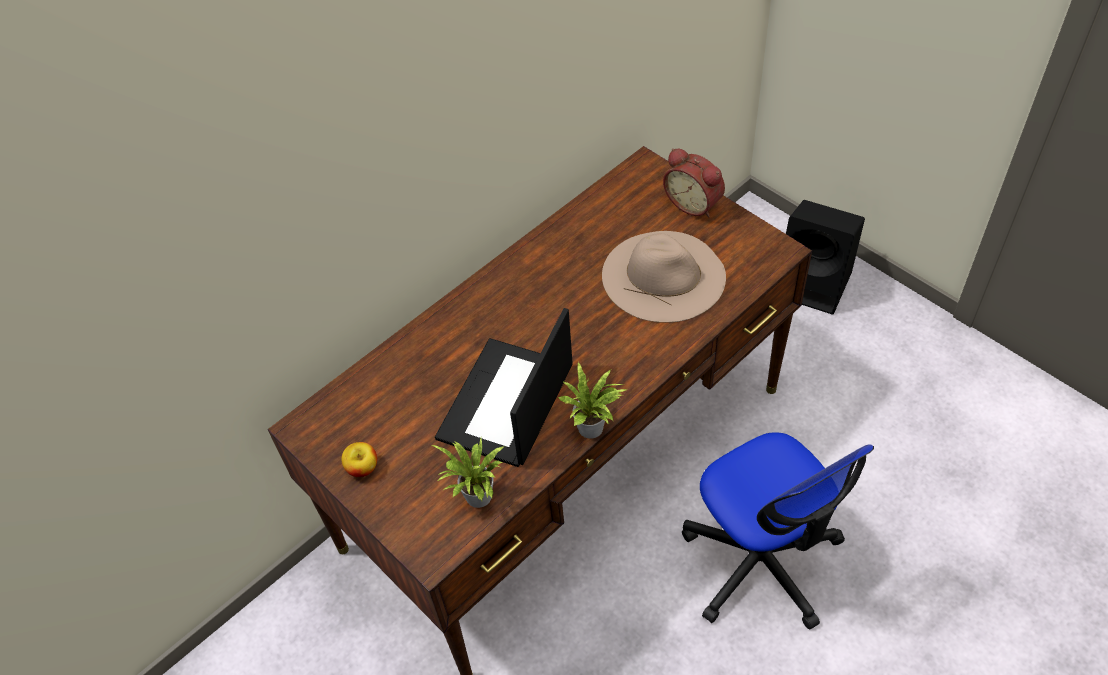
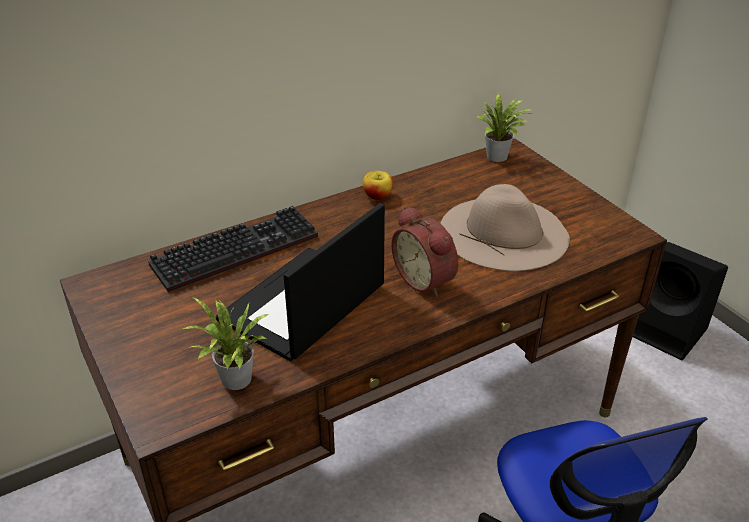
camera: 10 degrees right, 15 degrees down
(362, 468) = (131, 329): apple -> apple (377, 196)
(420, 353) = (236, 248): none -> keyboard
(594, 428) = (385, 344): potted plant -> potted plant (499, 157)
(694, 203) = (552, 184): alarm clock -> alarm clock (426, 279)

